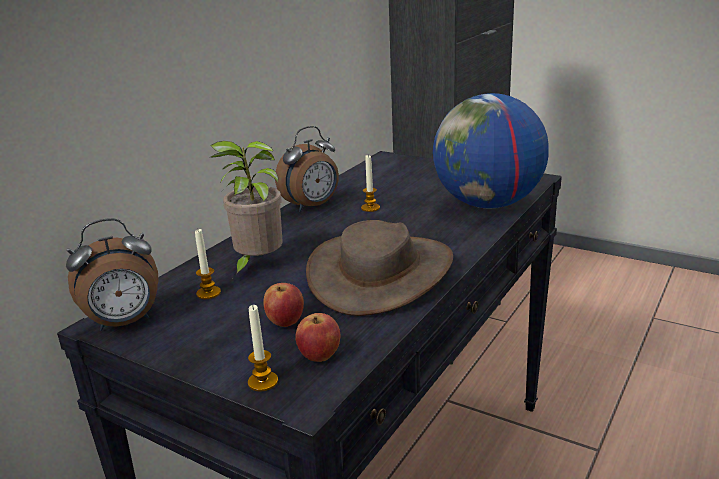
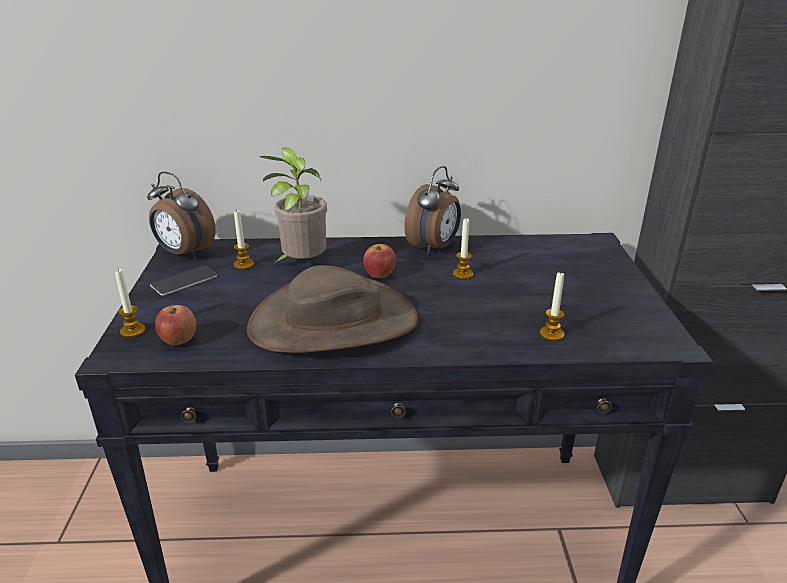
camera: 55 degrees right, 5 degrees up
(192, 333) = (184, 281): none -> phone
(285, 322) = (220, 309): apple -> apple (380, 275)
(312, 206) = (434, 247): alarm clock -> alarm clock turned 75 degrees counterclockwise
(488, 204) = (551, 334): globe -> candle

